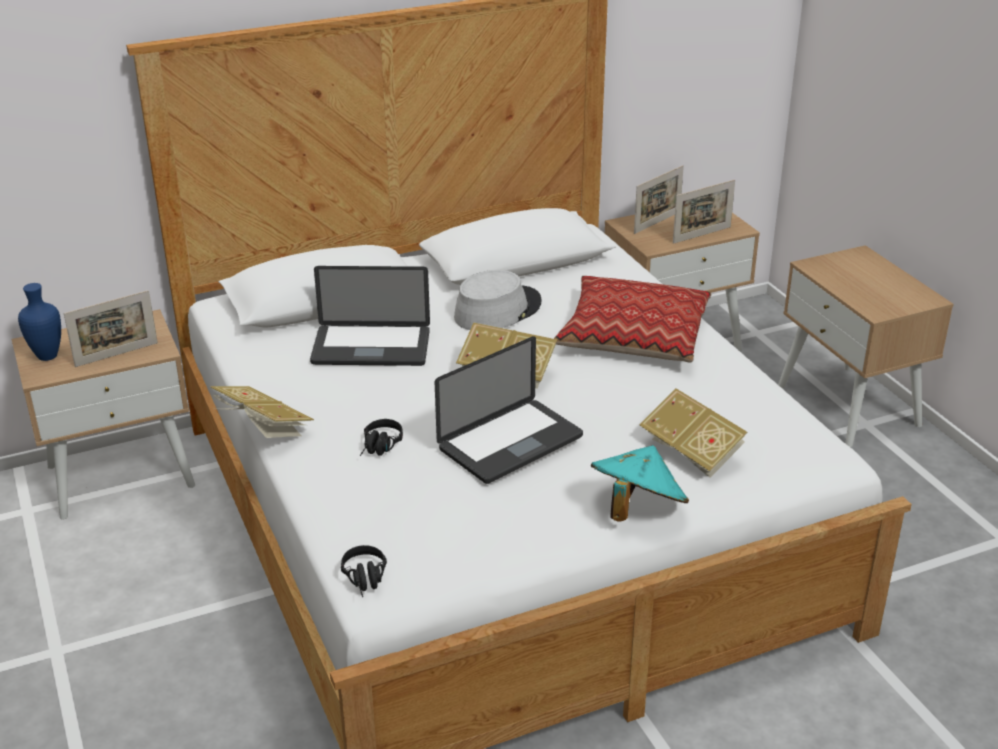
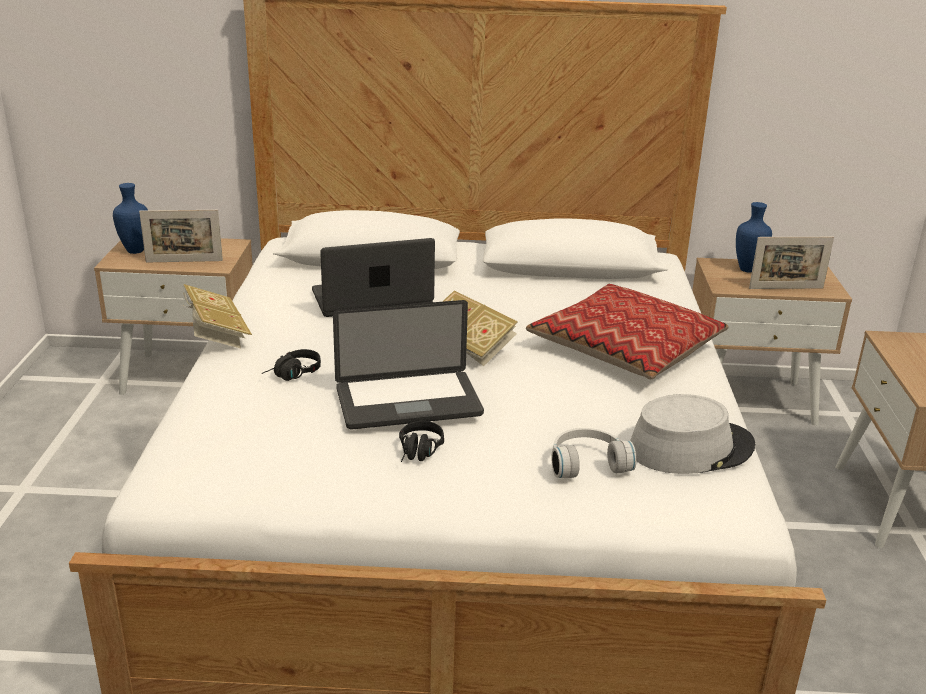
camera: 25 degrees right, 5 degrees down
(366, 581) = (158, 477): black headphones -> black headphones (419, 453)
(371, 348) = (372, 299): laptop -> laptop turned 135 degrees clockwise
(497, 310) = (513, 297): grey hat -> grey hat (690, 448)
(636, 509) = (476, 497): turquoise hat -> none
(657, 222) = (748, 269): picture frame -> blue vase
(692, 452) = (586, 463): book -> white headphones

